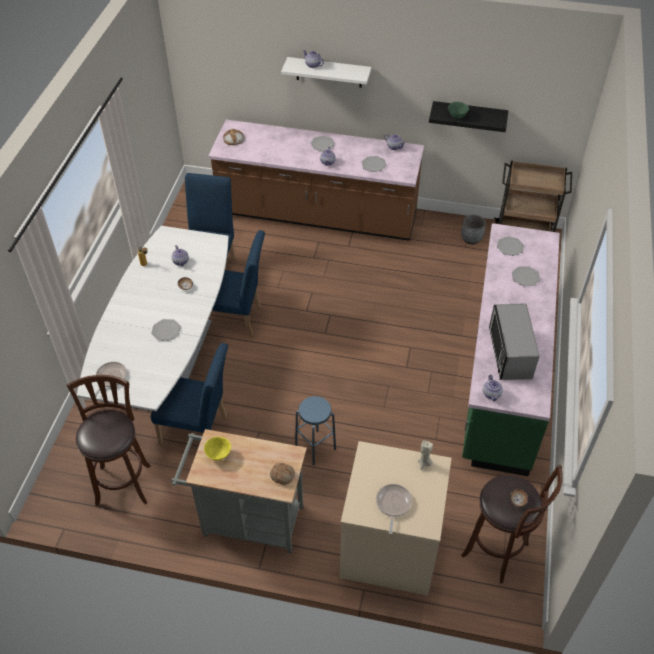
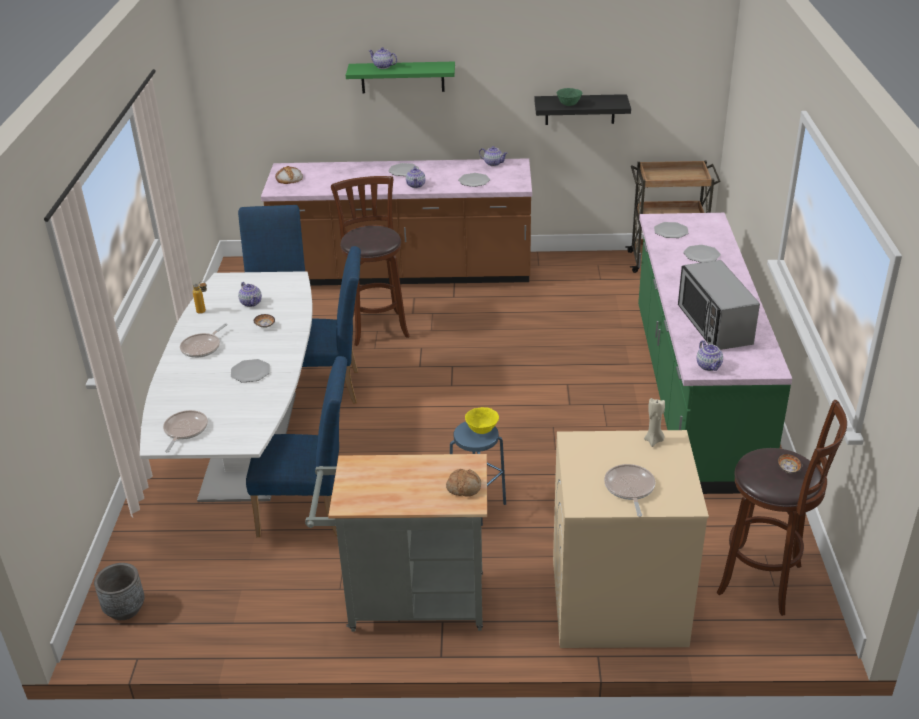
camera: 10 degrees left, 15 degrees down
(123, 482) = (215, 587): brown stool -> brown stool (377, 326)
(138, 300) = (203, 347): none -> frying pan
(218, 455) = (366, 479): yellow bowl -> yellow bowl (482, 430)
(329, 72) = (402, 77): white shelf -> green shelf
(471, 239) = (604, 271): grey planter -> grey planter (125, 609)

